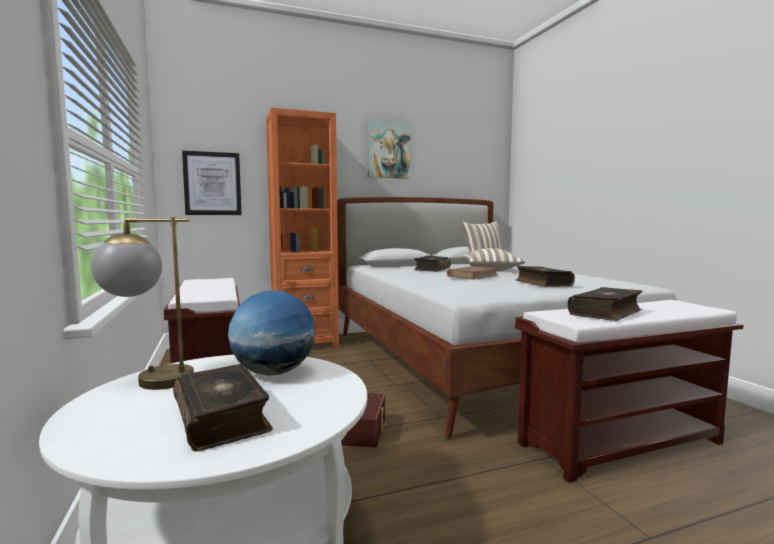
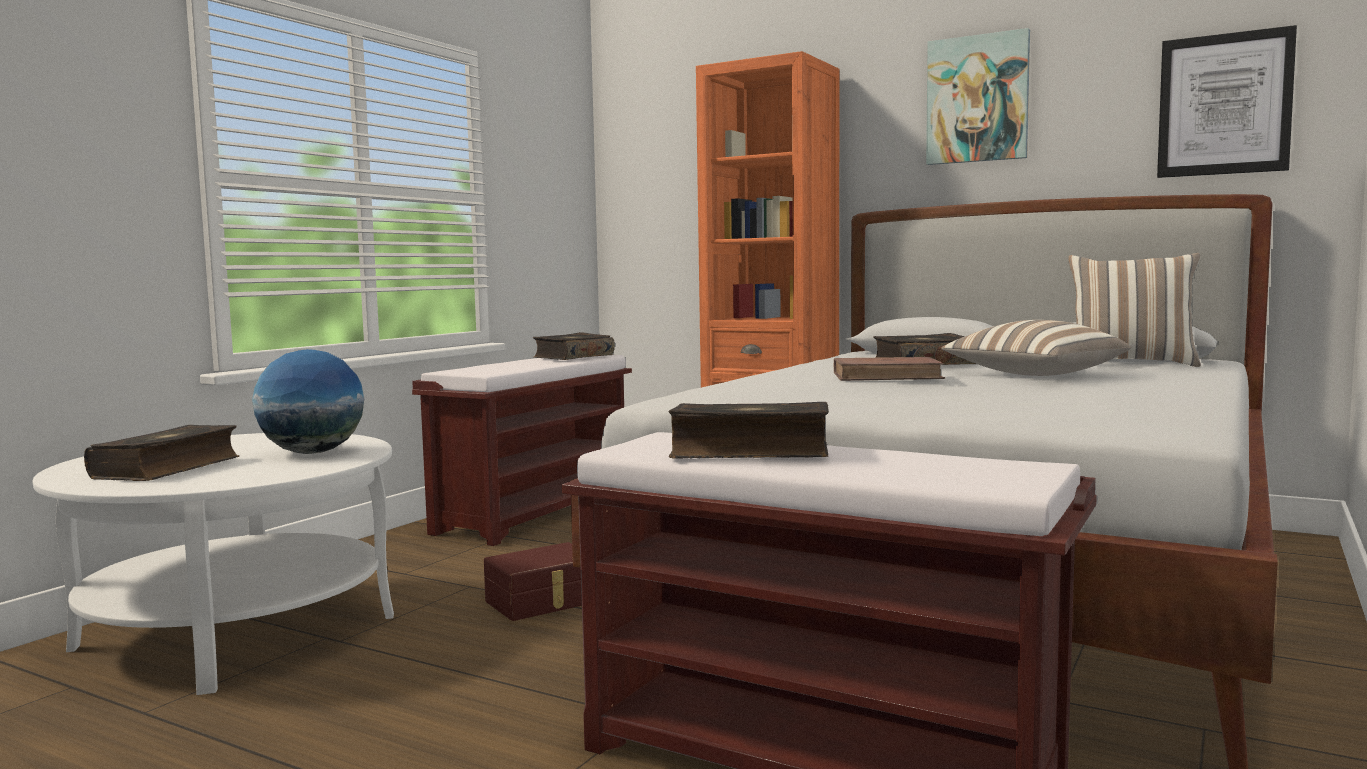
camera: 50 degrees right, 0 degrees up
(148, 380) = (243, 438): table lamp -> none
(212, 183) = (663, 203): picture -> picture (1224, 104)
(542, 284) = (940, 401): book -> book (573, 357)

